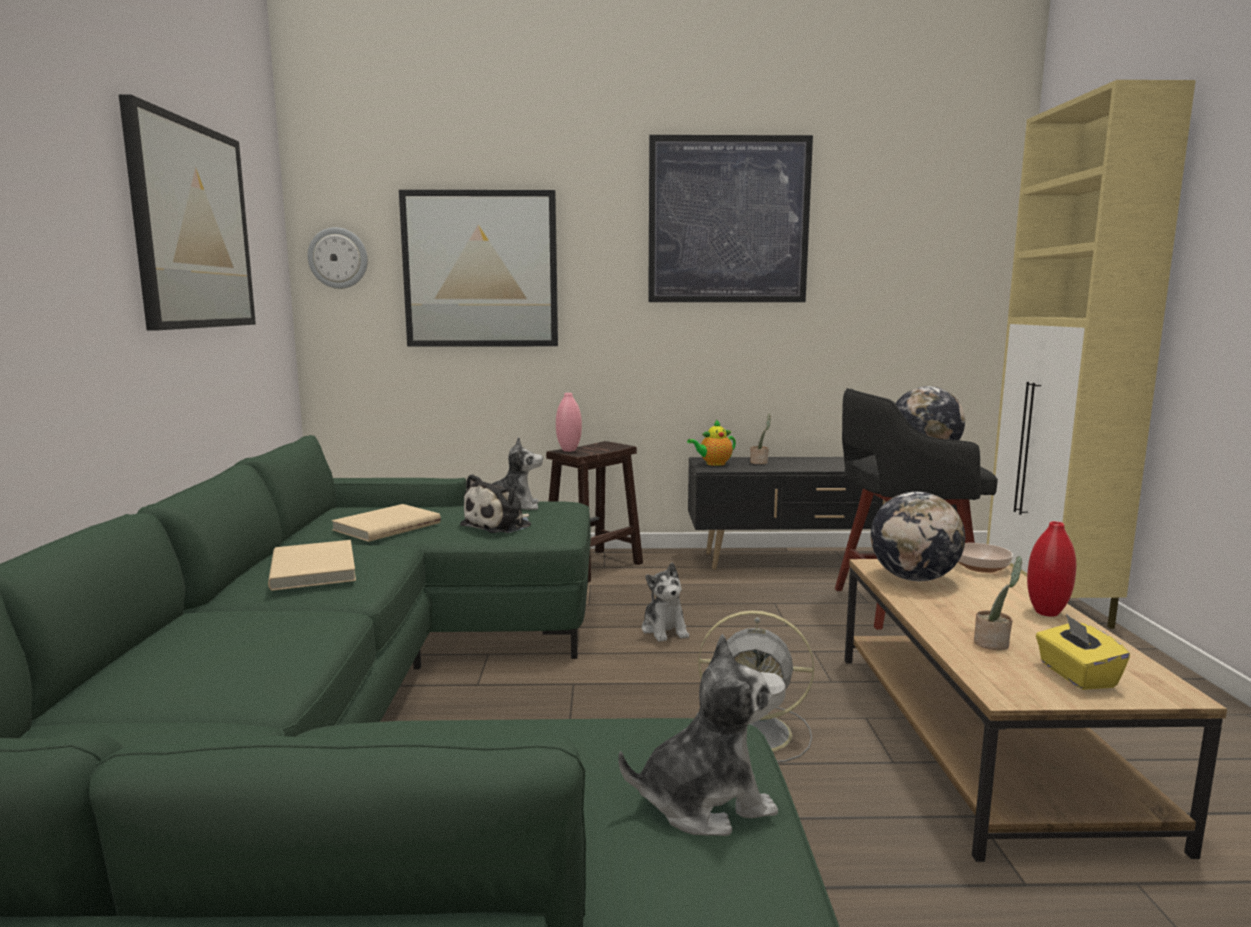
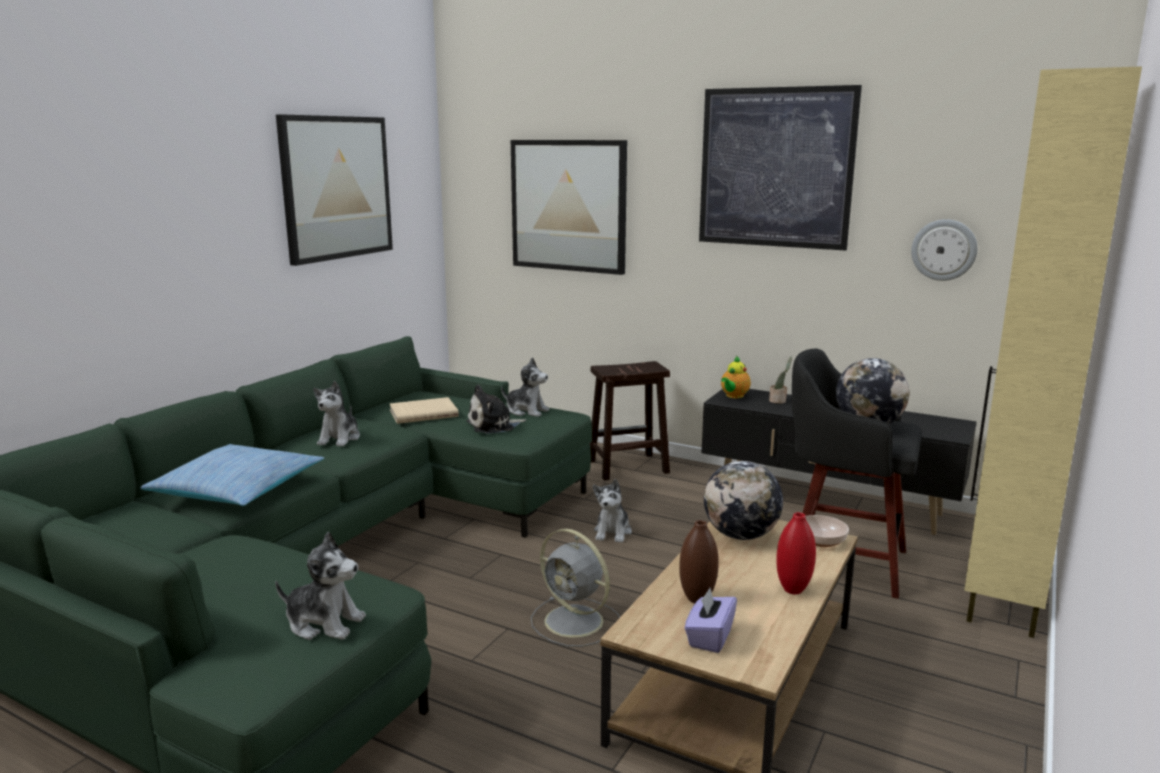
camera: 30 degrees right, 5 degrees up
(242, 661) = (238, 489): none -> pillow
(316, 569) = (339, 438): beige book -> plush toy
(338, 258) = (471, 192): wall clock -> wall clock (944, 250)
(569, 450) = (608, 367): pink vase -> none
(713, 464) = (733, 396): teapot -> teapot turned 60 degrees counterclockwise
(994, 643) = (697, 599): potted plant -> brown vase
(1076, 675) = (709, 637): yellow tissue box -> purple tissue box

